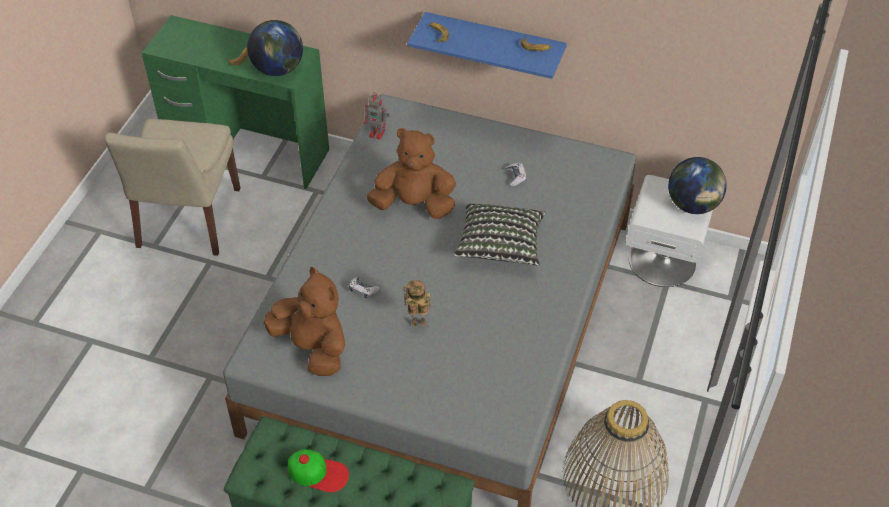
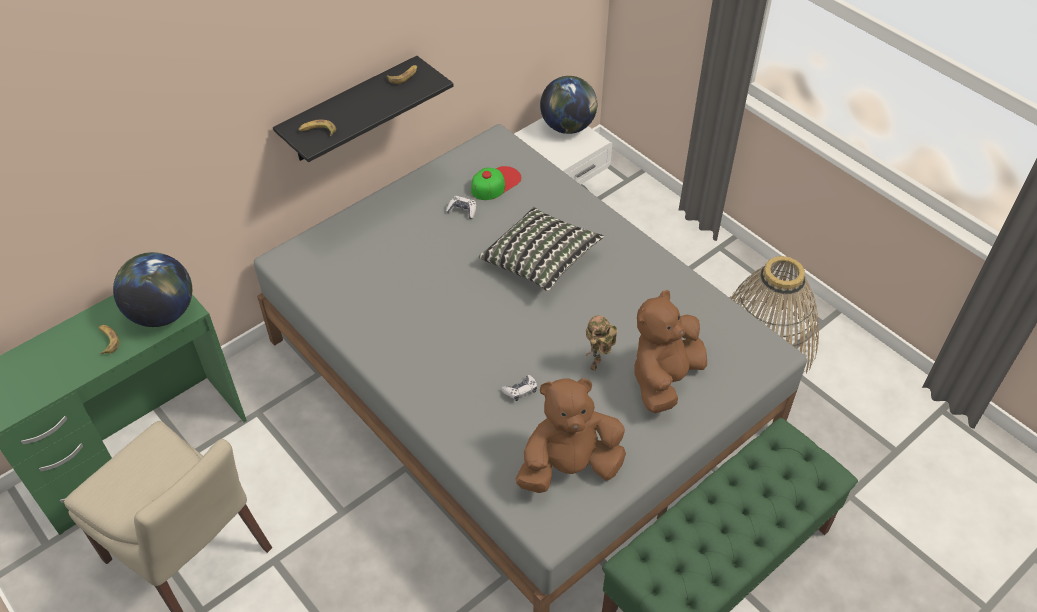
camera: 60 degrees left, 0 degrees up
(318, 472) = (712, 540): cap -> cap (495, 183)
(378, 133) = (311, 285): toy robot -> none
(414, 204) = (436, 300): brown plush toy -> brown plush toy (664, 379)
(494, 44) = (350, 111): blue shelf -> black shelf

